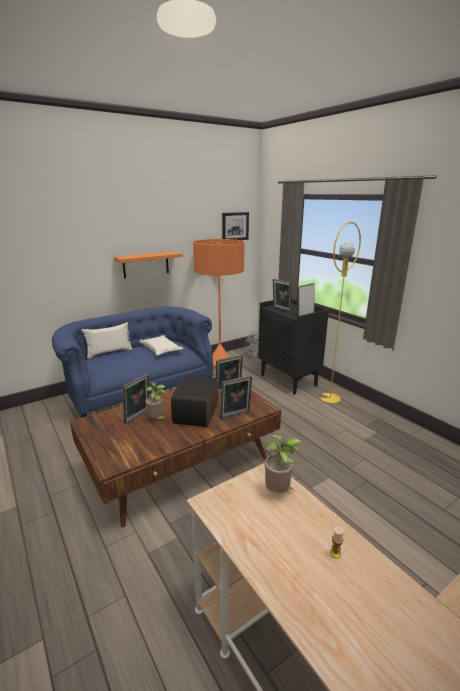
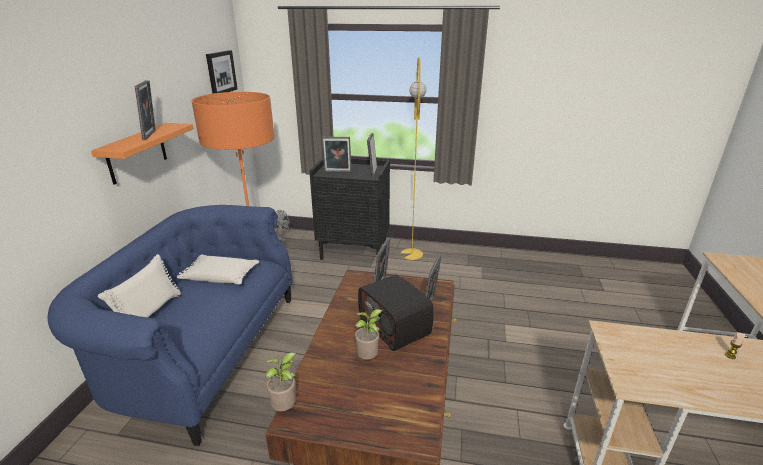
camera: 45 degrees left, 5 degrees up
(138, 417) = (343, 369): picture frame -> picture frame (151, 135)
(279, 492) = (641, 341): potted plant -> potted plant (286, 408)

